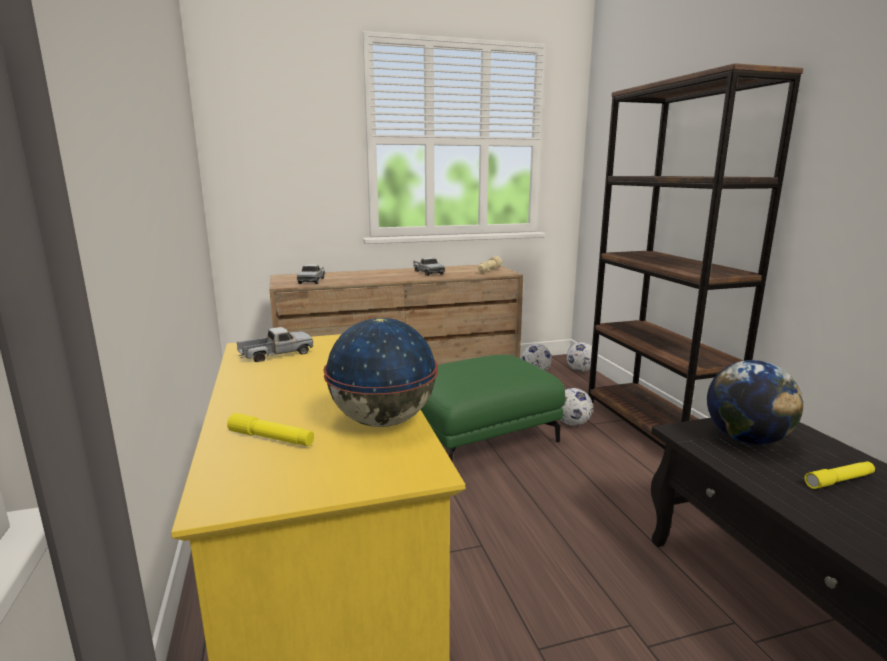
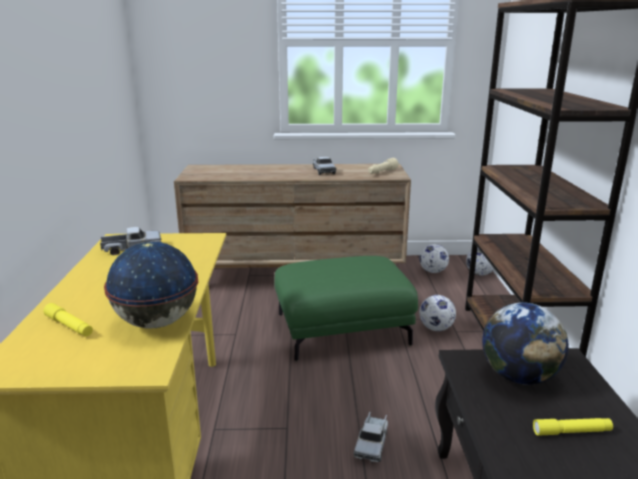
camera: 15 degrees right, 5 degrees up
(312, 280) = (215, 174): toy truck -> toy truck (372, 443)

